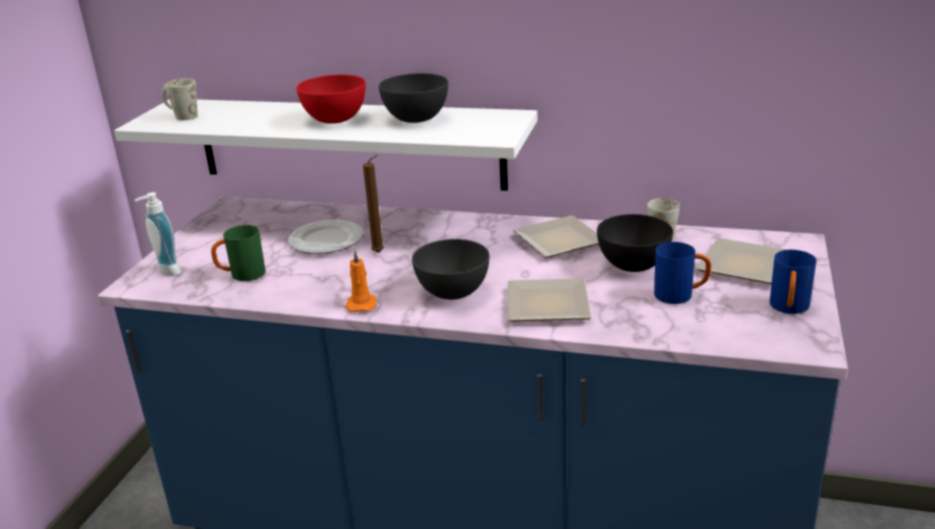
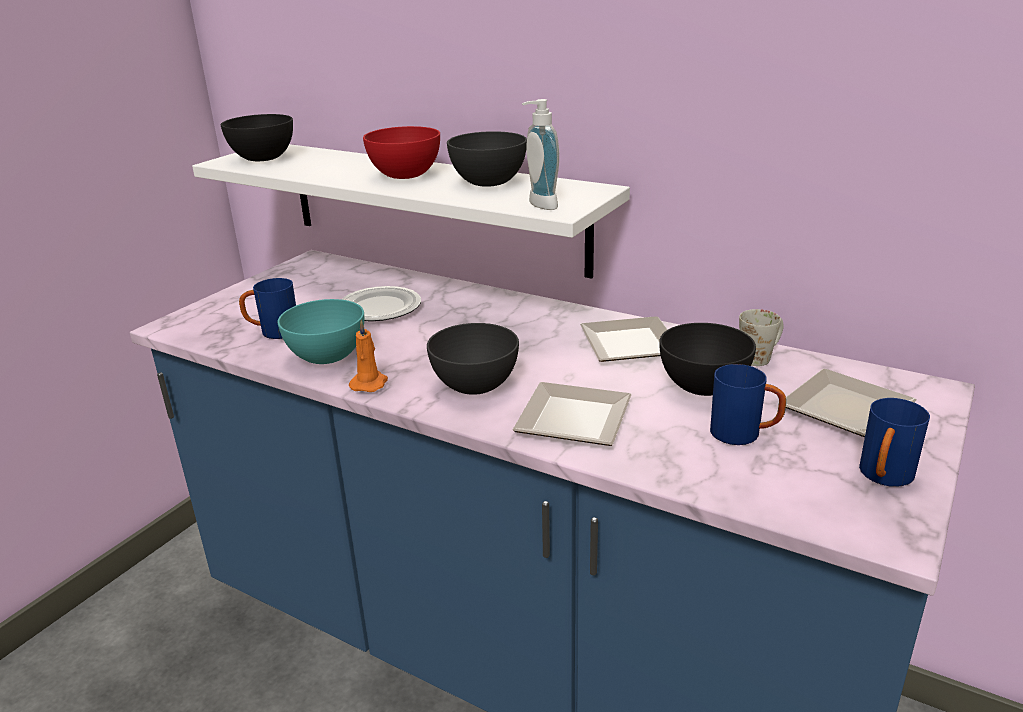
camera: 15 degrees right, 0 degrees up
(165, 272) = (206, 317): soap dispenser -> soap dispenser (539, 205)
(181, 116) = (263, 158): white mug -> black bowl
(241, 275) = (273, 332): green mug -> blue mug
(307, 288) = (327, 356): none -> turquoise bowl
(380, 253) = (425, 329): brown candle -> none

